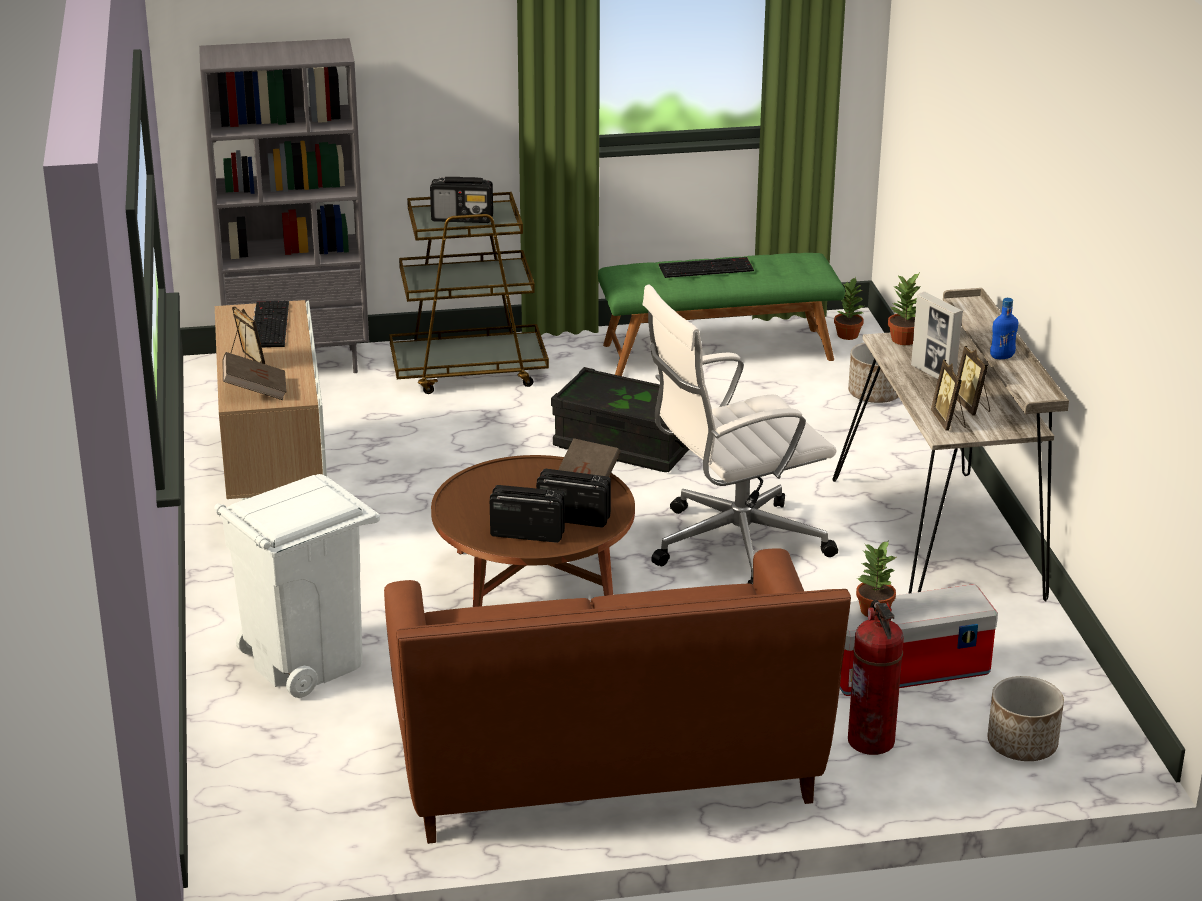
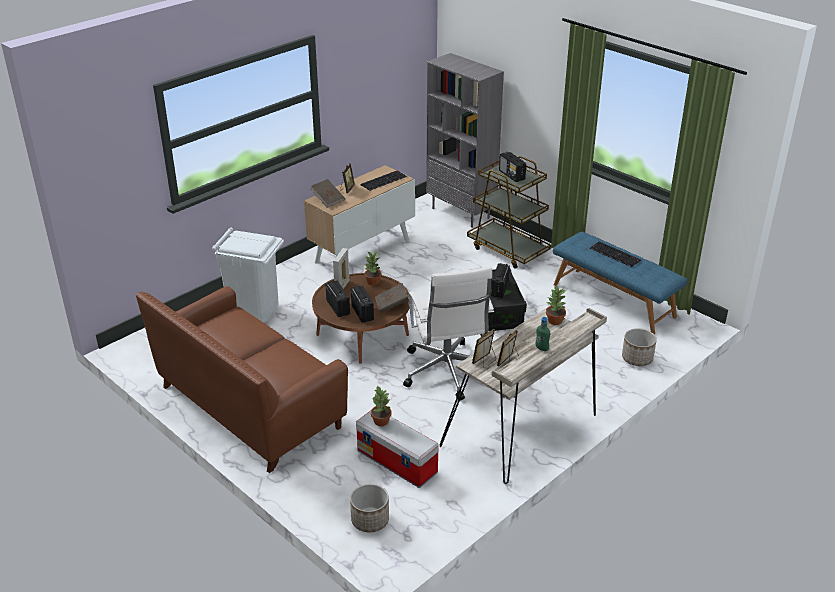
camera: 55 degrees right, 5 degrees up
(631, 398) = (499, 289): none -> radio
(718, 351) = (614, 300): green bench -> blue bench
(732, 546) = (447, 372): white office chair -> white office chair turned 135 degrees counterclockwise
(848, 335) = (684, 328): potted plant -> potted plant (373, 282)
(871, 741) = (330, 472): fire extinguisher -> none
(933, 374) = (529, 341): picture frame -> picture frame (342, 287)
(1002, 357) = (542, 348): blue bottle -> green bottle

